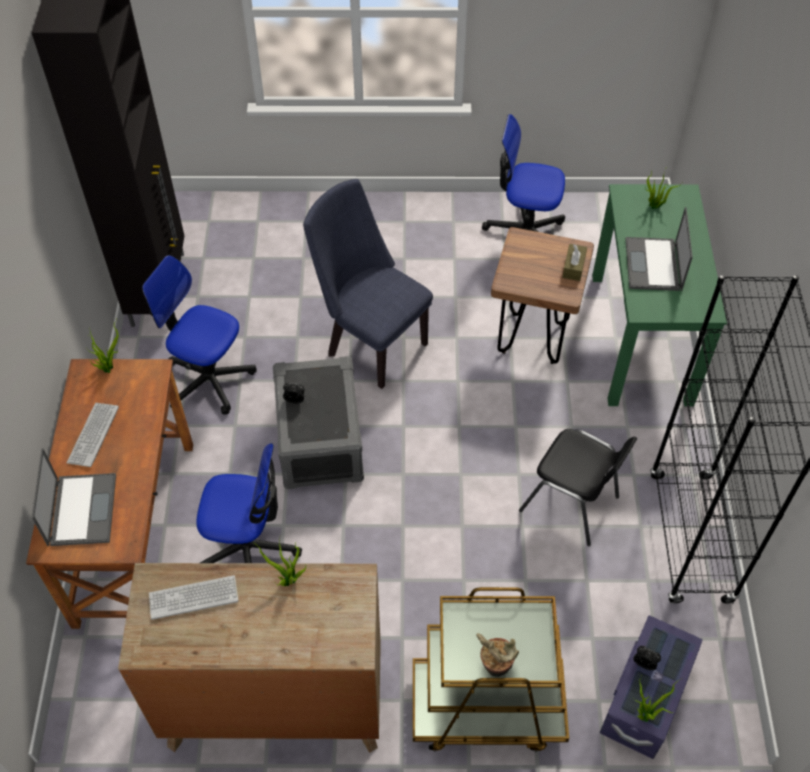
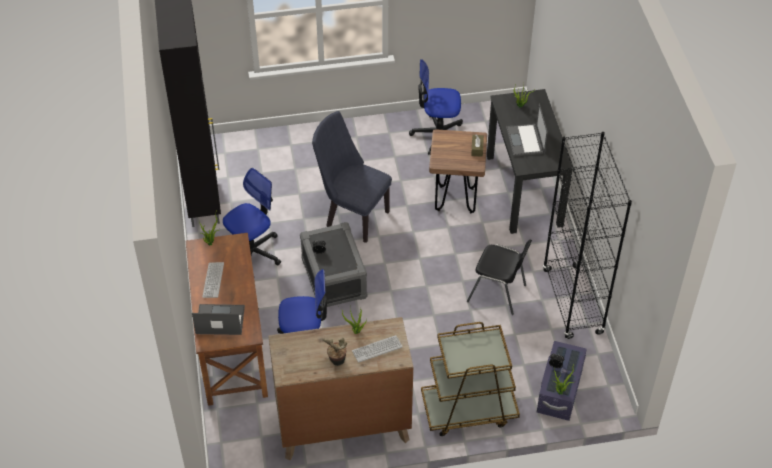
camera: 10 degrees left, 5 degrees down
(82, 509) = (219, 320): laptop -> laptop turned 75 degrees counterclockwise
(193, 597) = (306, 347): keyboard -> keyboard (377, 349)
(209, 379) = (253, 252): office chair -> office chair turned 120 degrees clockwise
(494, 668) = (474, 365): potted plant -> potted plant (336, 362)
(641, 338) = (524, 190): green desk -> black desk

